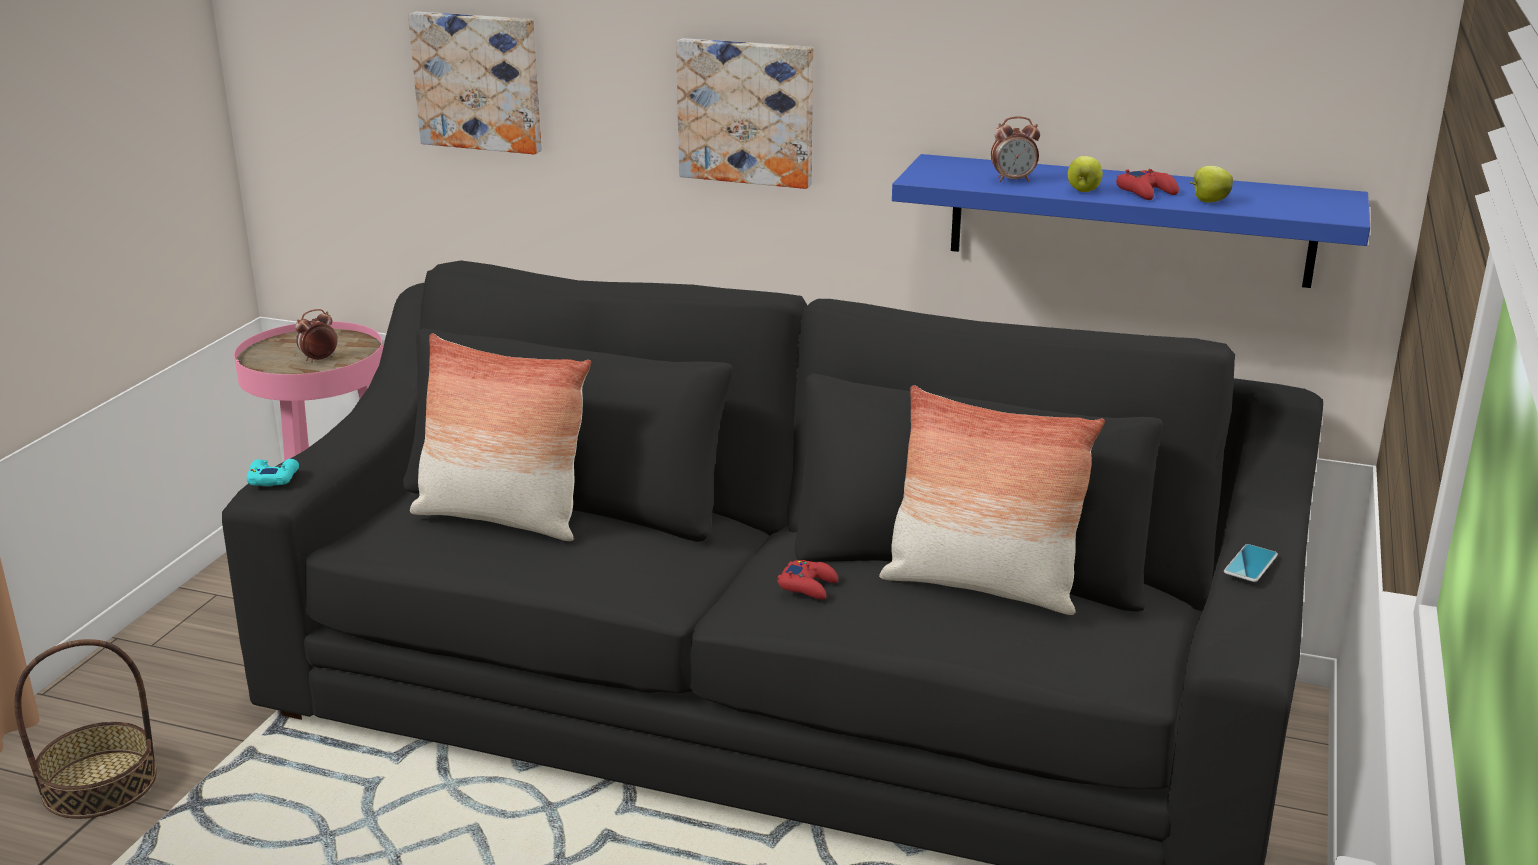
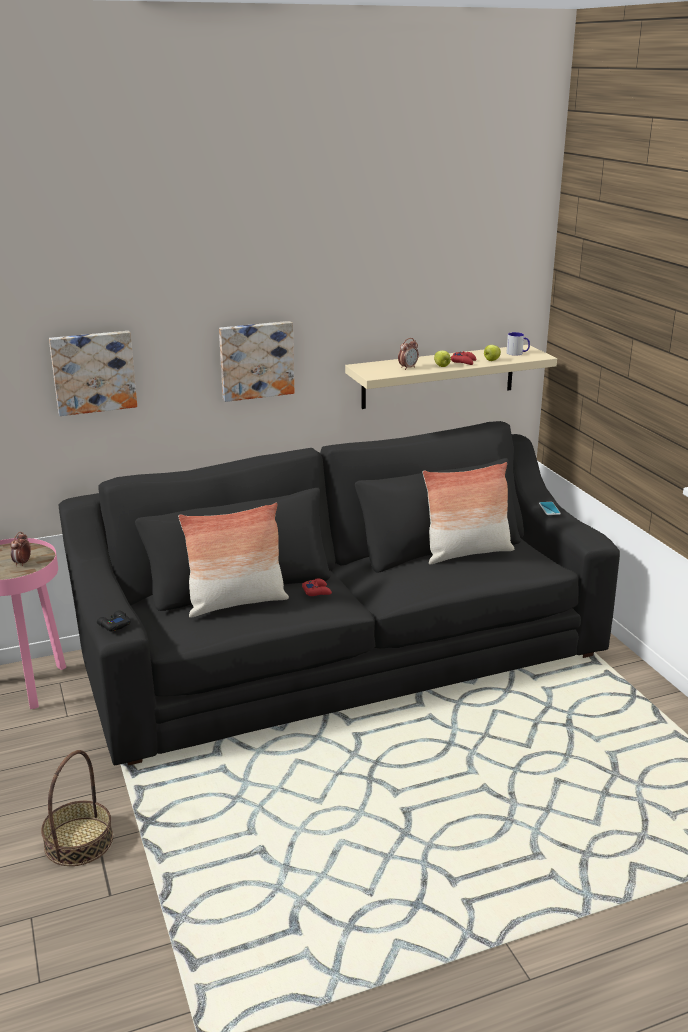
camera: 40 degrees left, 0 degrees up
(273, 478) = (114, 625): turquoise game controller -> black game controller
(808, 586) = (408, 577): red game controller -> red game controller (317, 591)
(1130, 220) = (438, 376): blue shelf -> beige shelf
(1298, 201) = (517, 353): none -> mug

